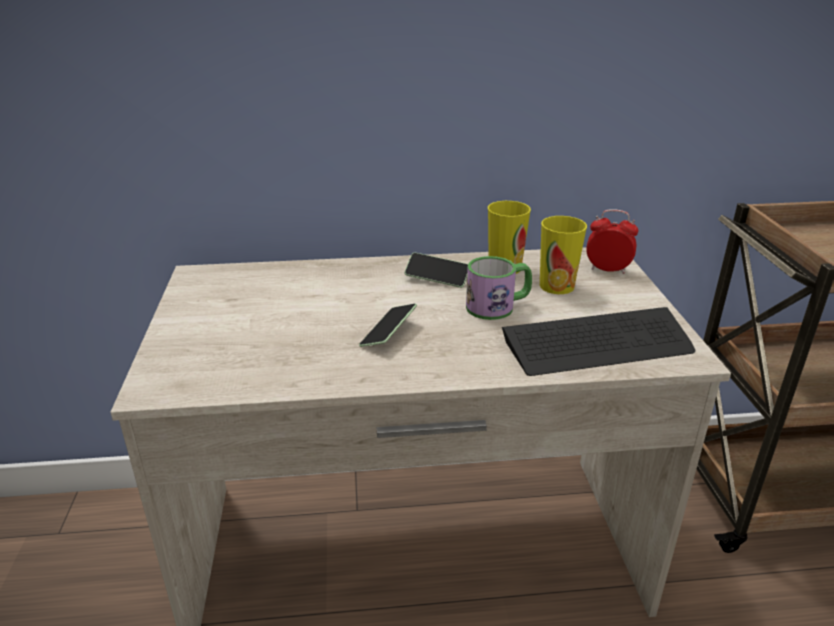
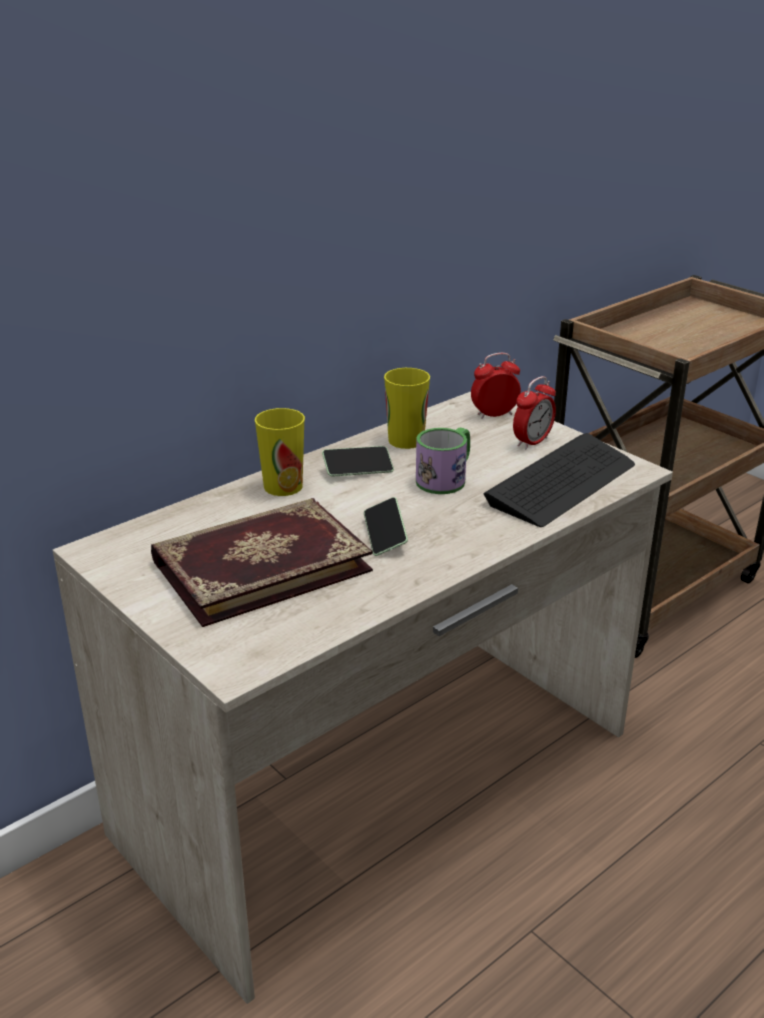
camera: 35 degrees left, 0 degrees up
(274, 321) = (260, 564): none -> book
(556, 286) = (471, 443): cup -> cup (283, 486)
(614, 301) = (532, 442): none -> alarm clock

